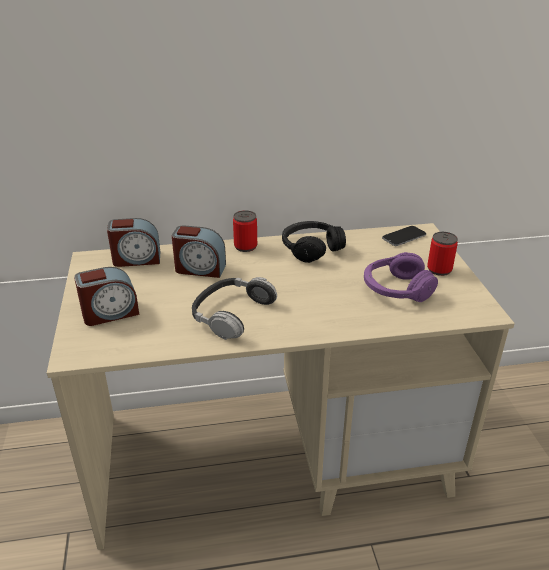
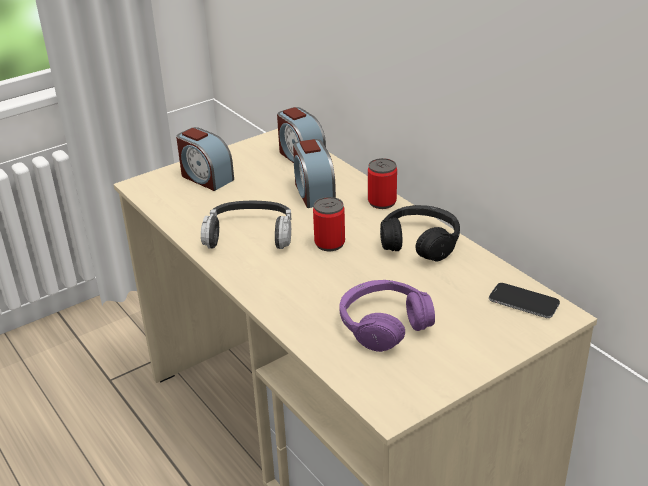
camera: 65 degrees right, 0 degrees up
(439, 269) = (464, 349): can -> can (329, 243)

